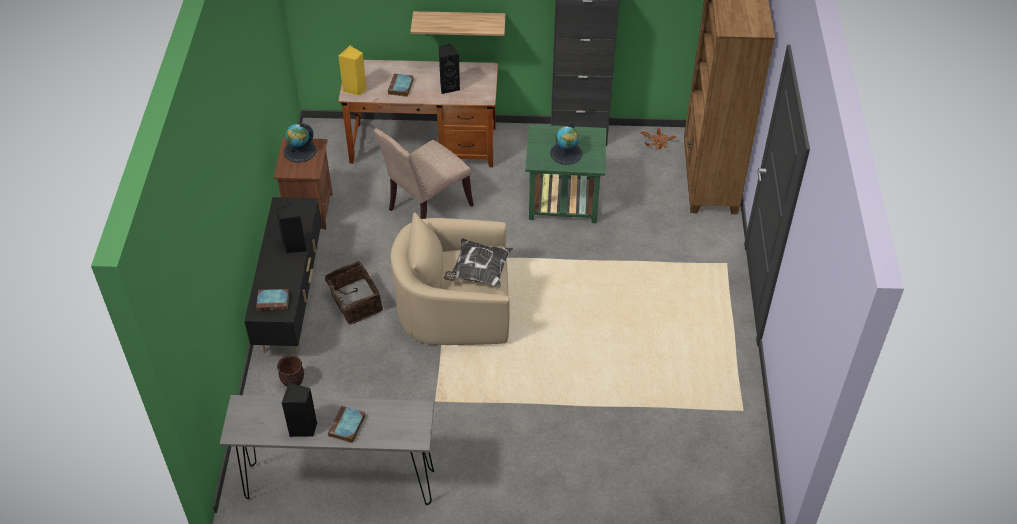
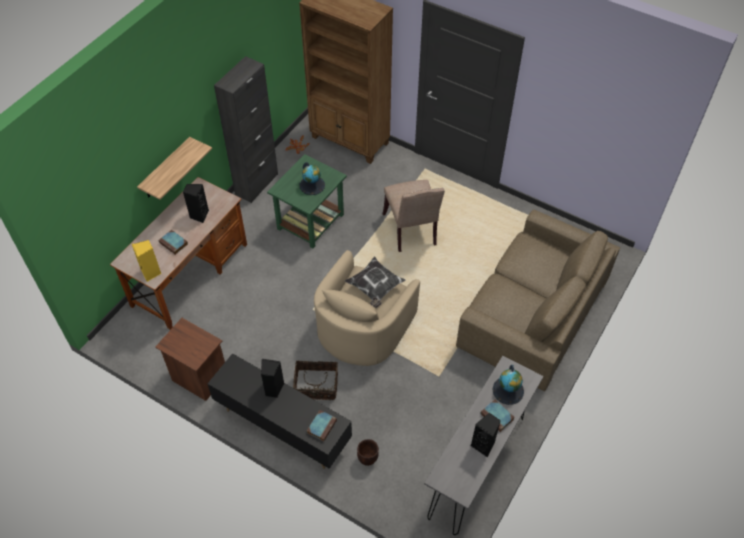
camera: 60 degrees left, 5 degrees up
(300, 151) = (181, 341): globe -> globe (508, 390)
(426, 208) = (256, 301): beige chair -> beige chair (411, 231)
(589, 457) = (532, 312): none -> brown sofa

